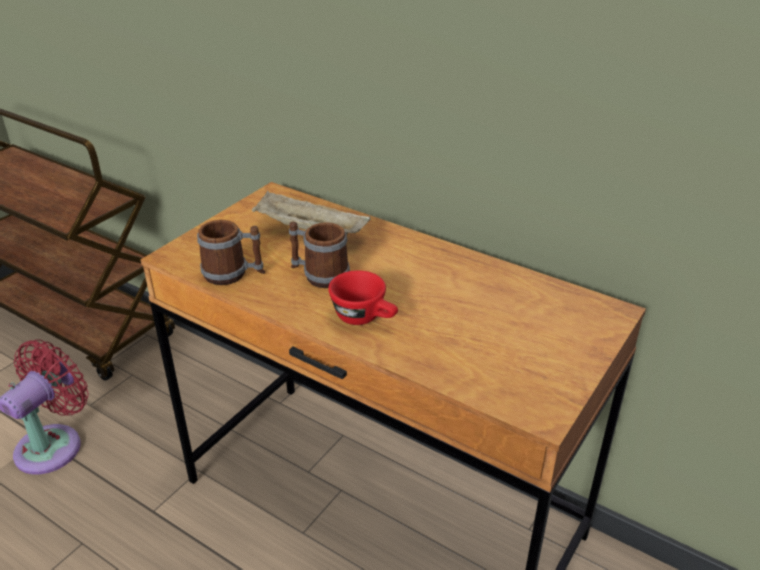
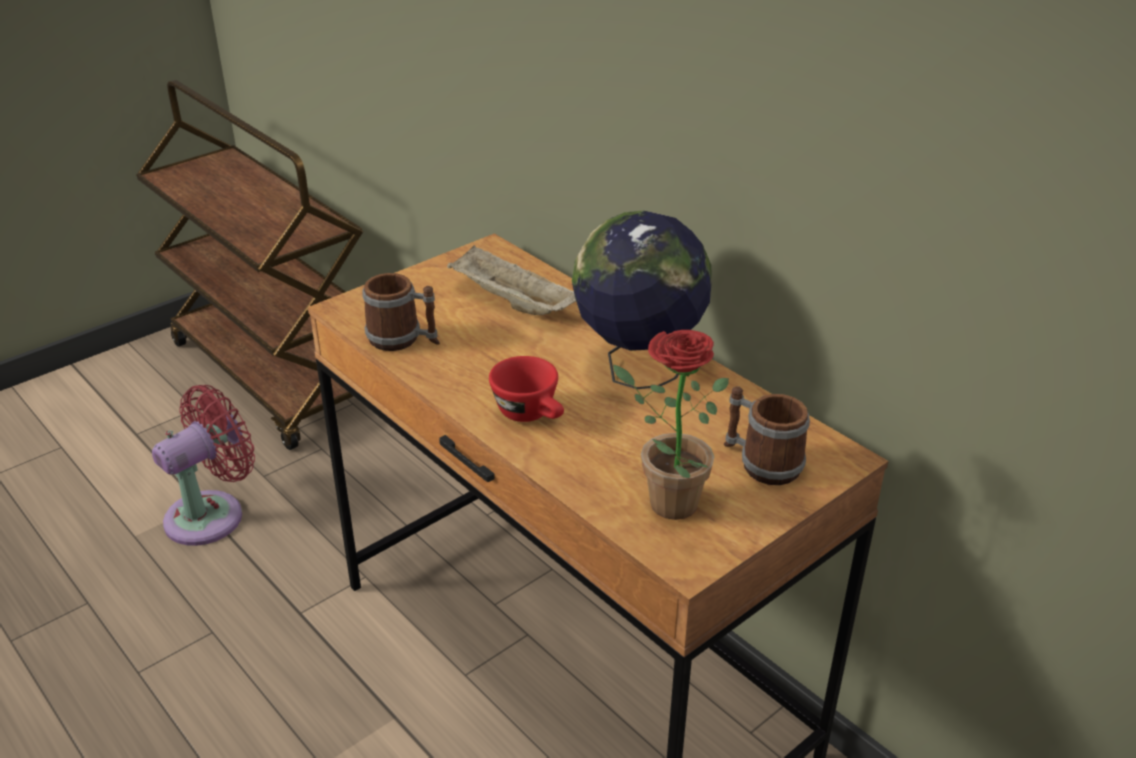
camera: 15 degrees right, 0 degrees up
(319, 275) = (500, 356): mug -> mug (761, 463)
(431, 270) = (637, 370): none -> globe
(500, 369) = (663, 501): none -> potted plant

